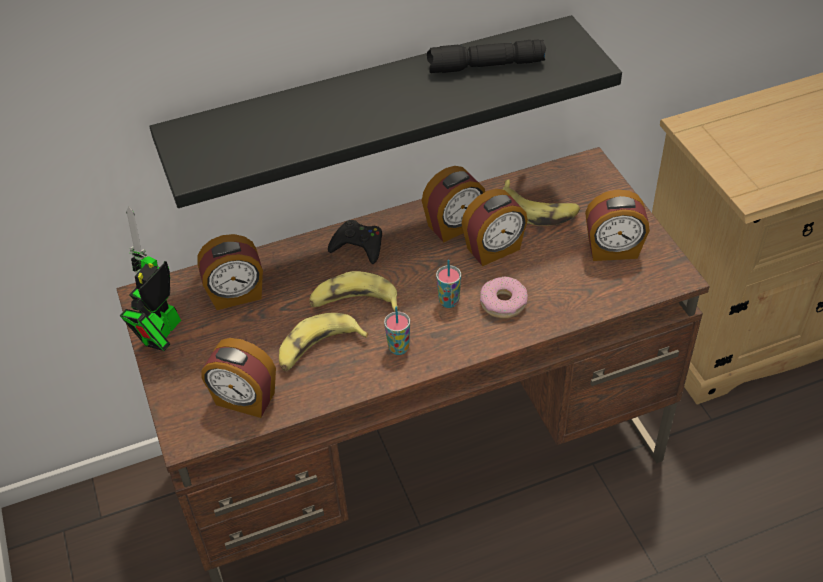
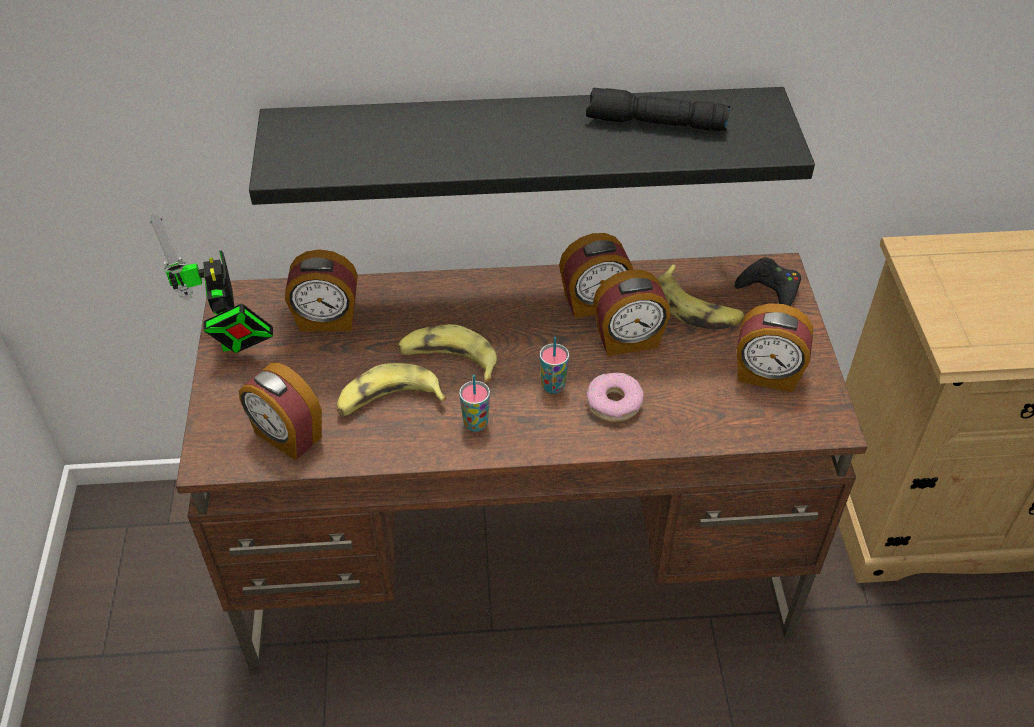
camera: 15 degrees right, 0 degrees up
(160, 333) = (231, 341): toy robot -> toy robot turned 60 degrees counterclockwise
(358, 246) = (479, 299): black game controller -> black game controller (770, 288)

